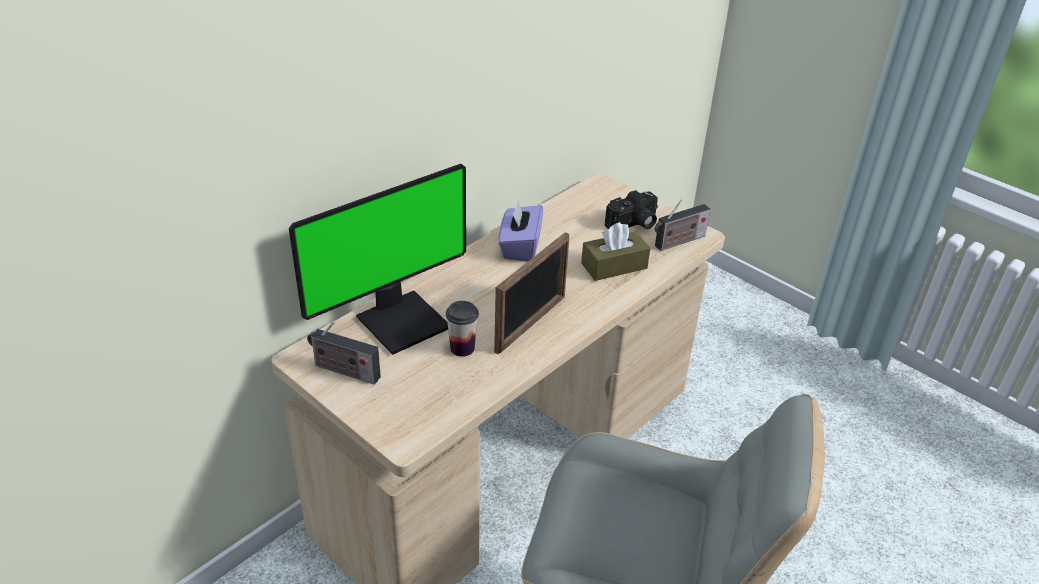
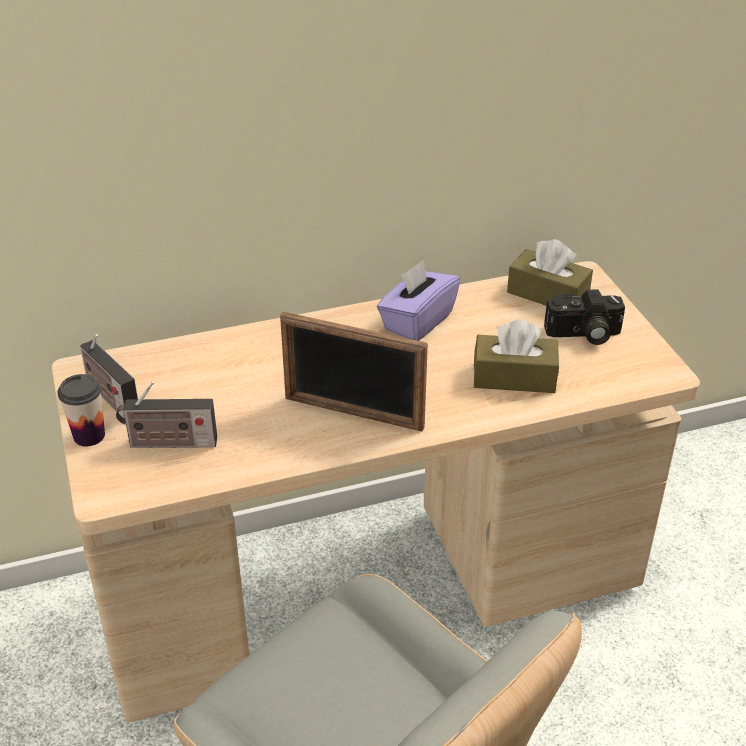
camera: 30 degrees right, 0 degrees up
(402, 320) = (215, 364): monitor -> none
(462, 348) = (252, 415): cup -> cup (89, 436)
(531, 324) = (353, 413): picture frame -> picture frame turned 45 degrees clockwise
(589, 203) = (547, 294): none -> brown tissue box
(678, 242) = (625, 373): radio -> radio (169, 443)

